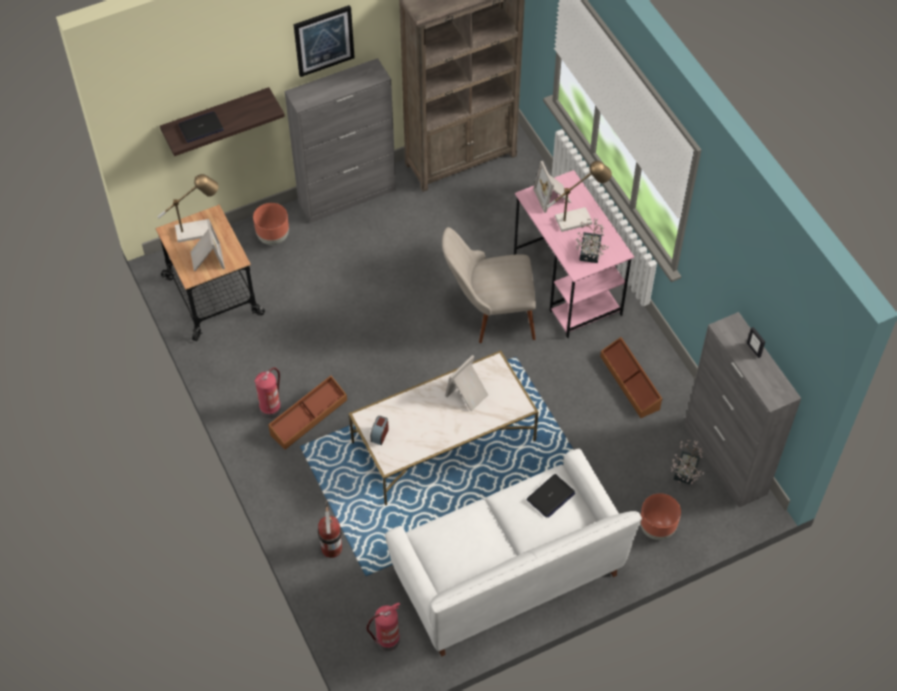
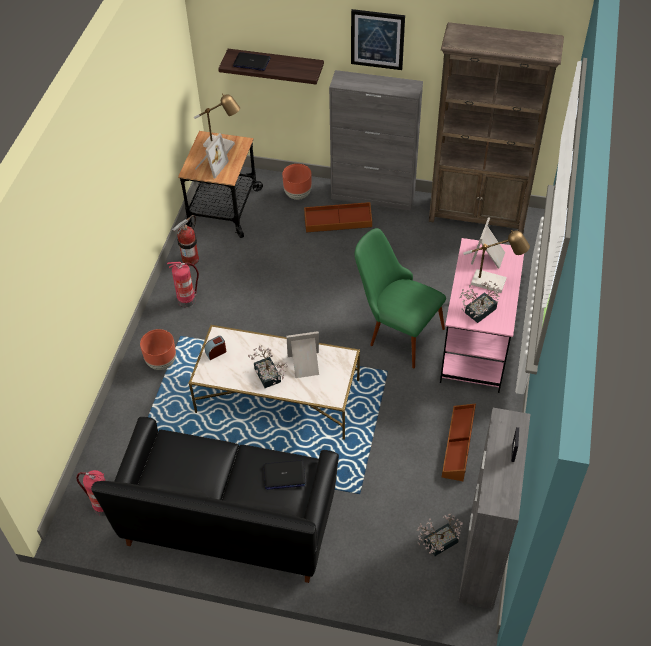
camera: 40 degrees right, 5 degrees down
(308, 417) = (205, 320): brown storage box -> brown storage box (338, 222)
(331, 548) = (132, 416): fire extinguisher -> fire extinguisher (190, 259)
(449, 426) = (268, 378): none -> potted plant
(489, 315) = (396, 331): beige chair -> green chair
(507, 575) = (229, 522): white sofa -> black sofa
(657, 529) = (374, 570): brown planter -> brown planter (161, 362)

